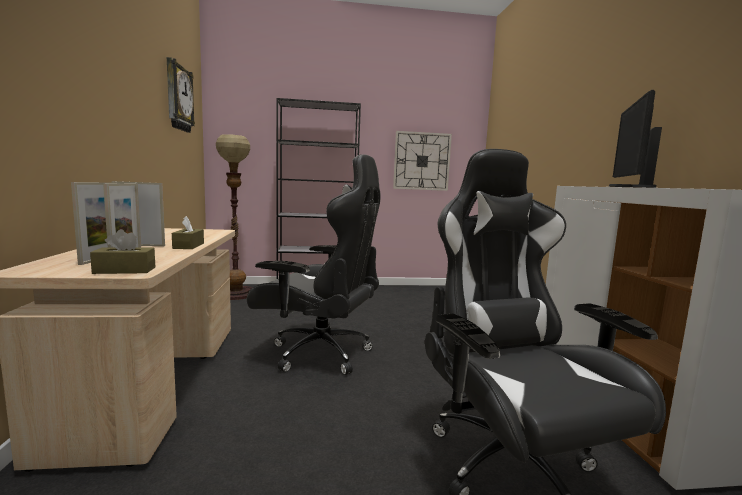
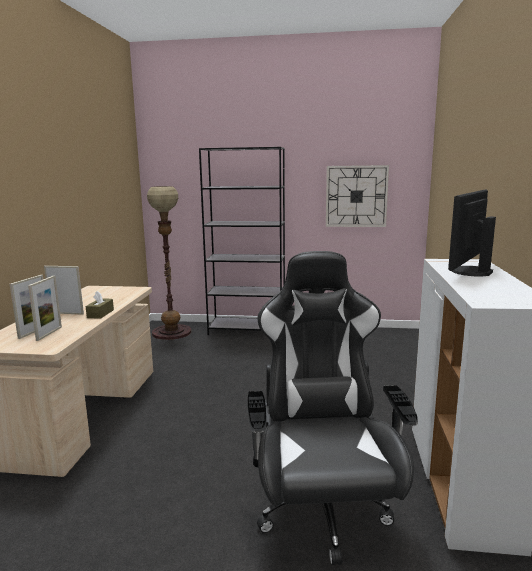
camera: 15 degrees right, 5 degrees up
(125, 270) = (43, 345): brown tissue box -> none
(178, 98) = (109, 161): wall clock -> none
(315, 352) = (215, 399): black office chair -> none

